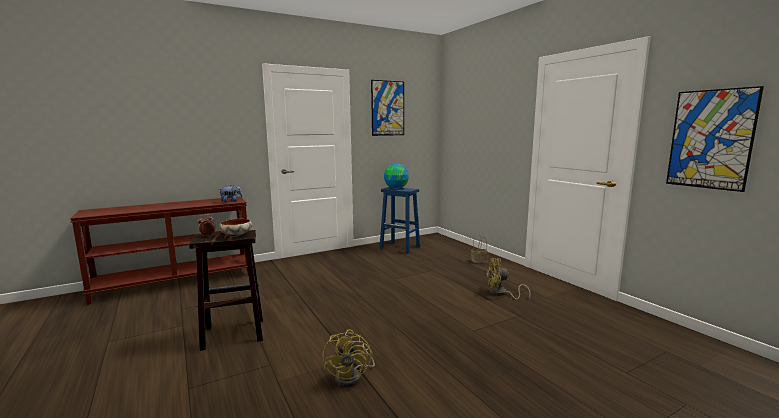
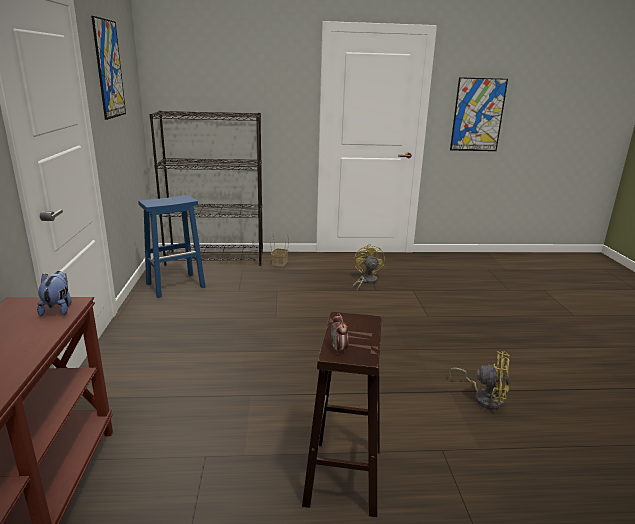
camera: 65 degrees left, 10 degrees up
(237, 235) = (357, 326): bowl -> none
(396, 188) = (162, 201): globe -> none
(452, 245) = (216, 258): none -> black bookcase
(501, 293) = (366, 281): yellow fan -> yellow fan turned 150 degrees clockwise

